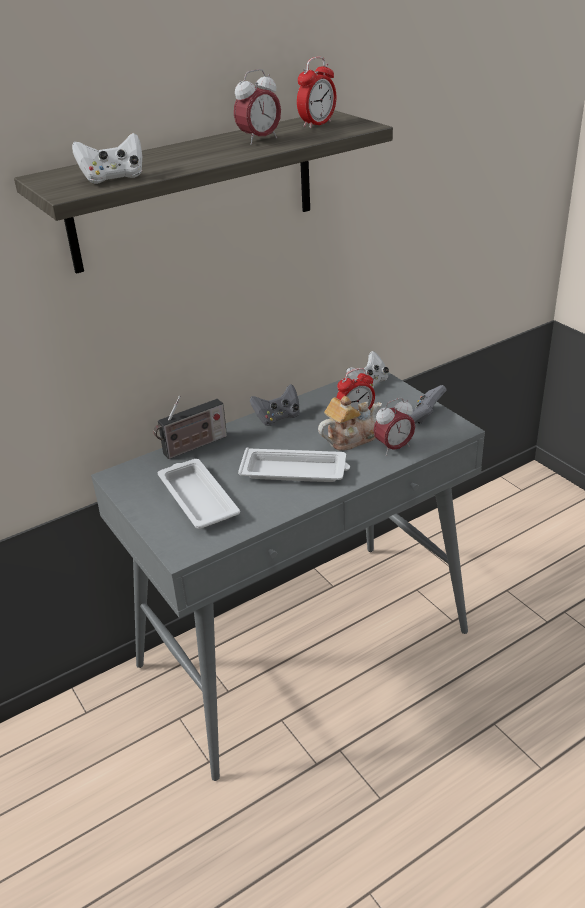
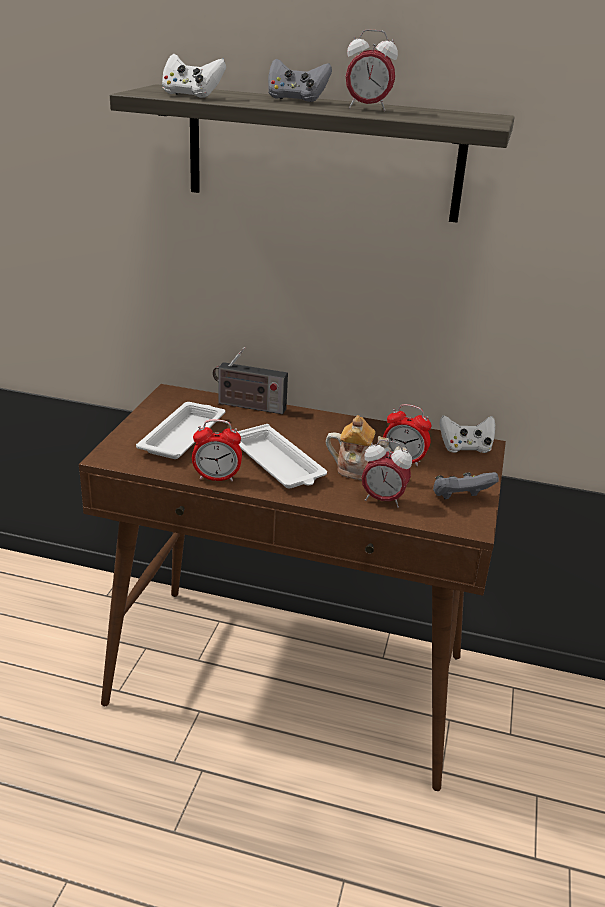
camera: 45 degrees right, 5 degrees down
(277, 418) = (342, 425): grey game controller -> grey game controller (296, 100)
(304, 647) = (291, 680): grey console table -> brown console table
(317, 124) = (453, 115): alarm clock -> alarm clock (217, 478)

